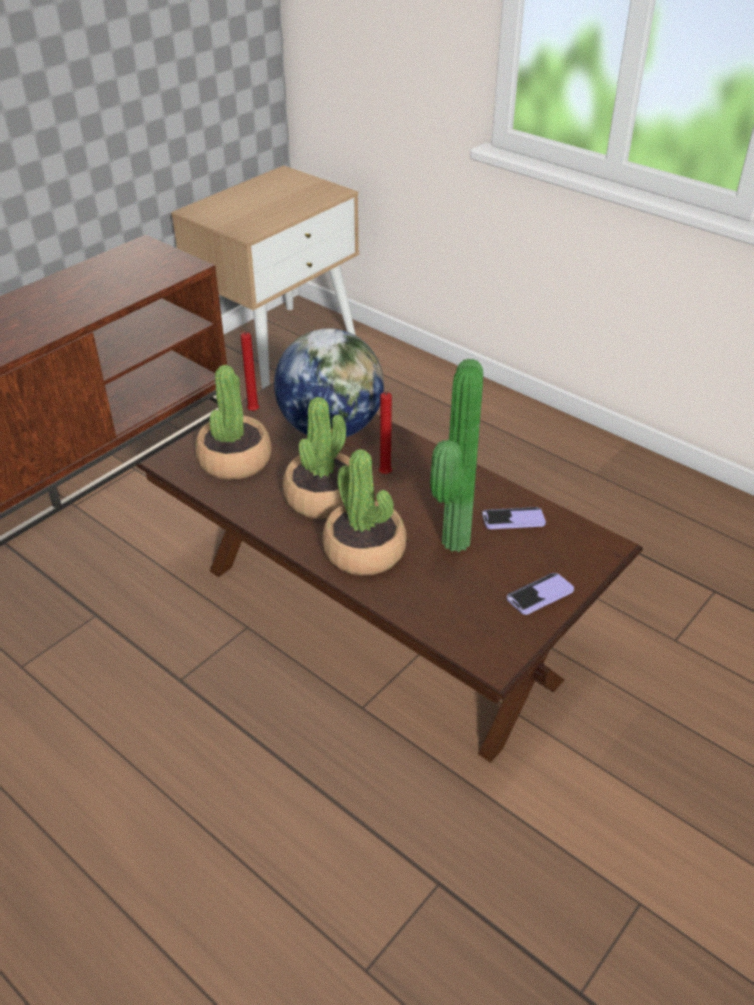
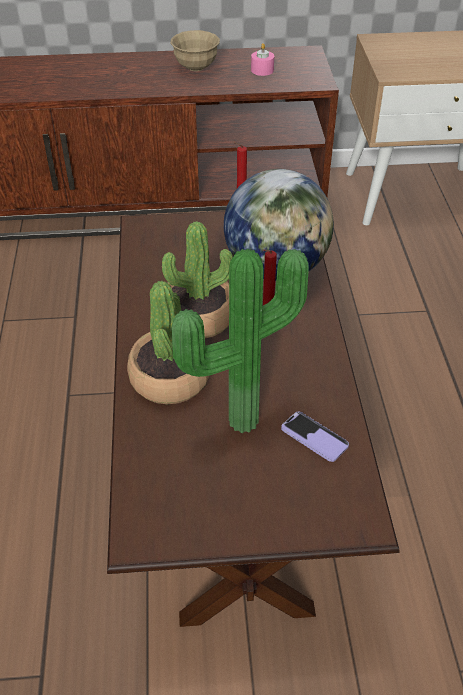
camera: 45 degrees right, 5 degrees up
(53, 299) = (196, 67): none -> beige bowl
(123, 276) = (262, 70): none -> pink candle
(234, 460) = (179, 250): potted plant -> none
(540, 595) = (245, 516): phone -> none

